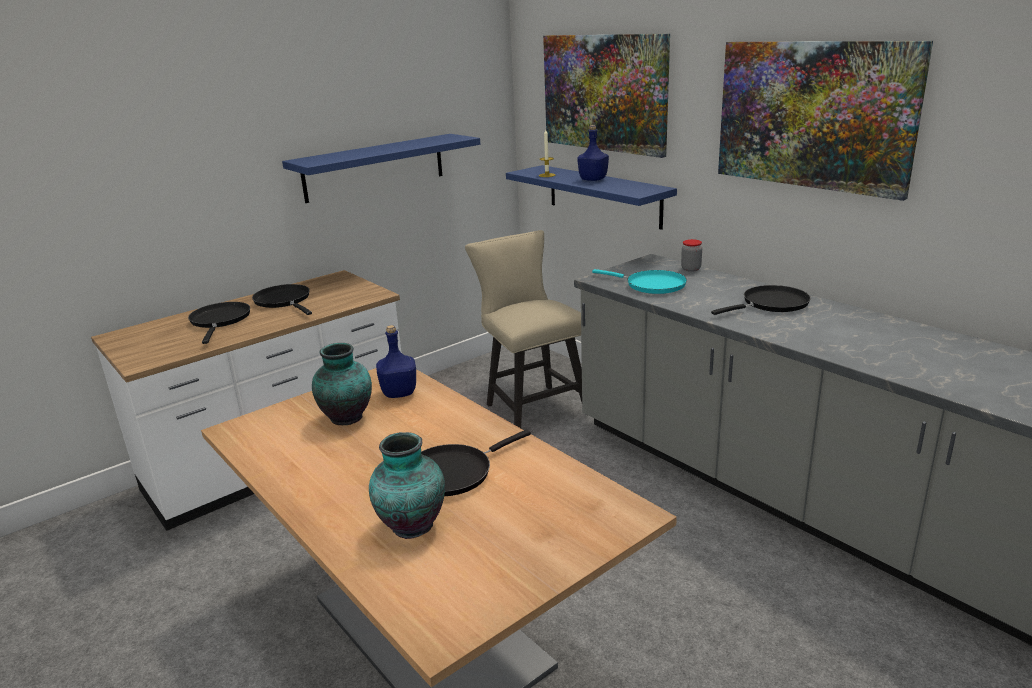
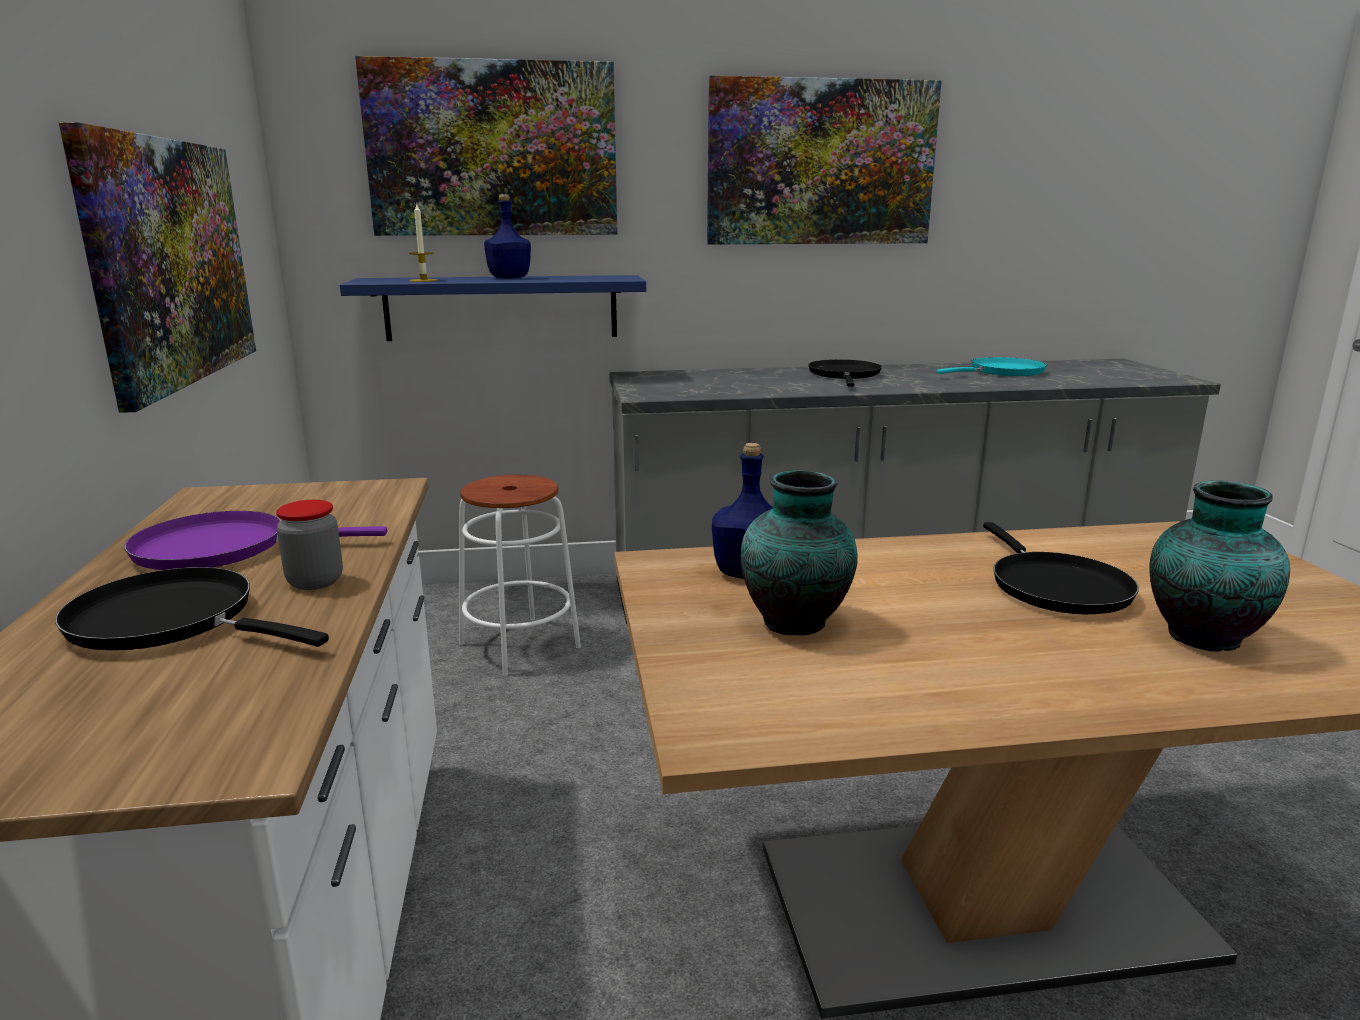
camera: 60 degrees left, 5 degrees down
(284, 301) = (222, 549): black frying pan -> purple frying pan
(374, 167) = (172, 262): blue shelf -> picture
(532, 407) = (519, 645): beige chair -> white stool
(651, 285) = (712, 387): turquoise frying pan -> turquoise frying pan (1002, 372)
(691, 269) = (694, 372): jar -> jar (315, 581)

